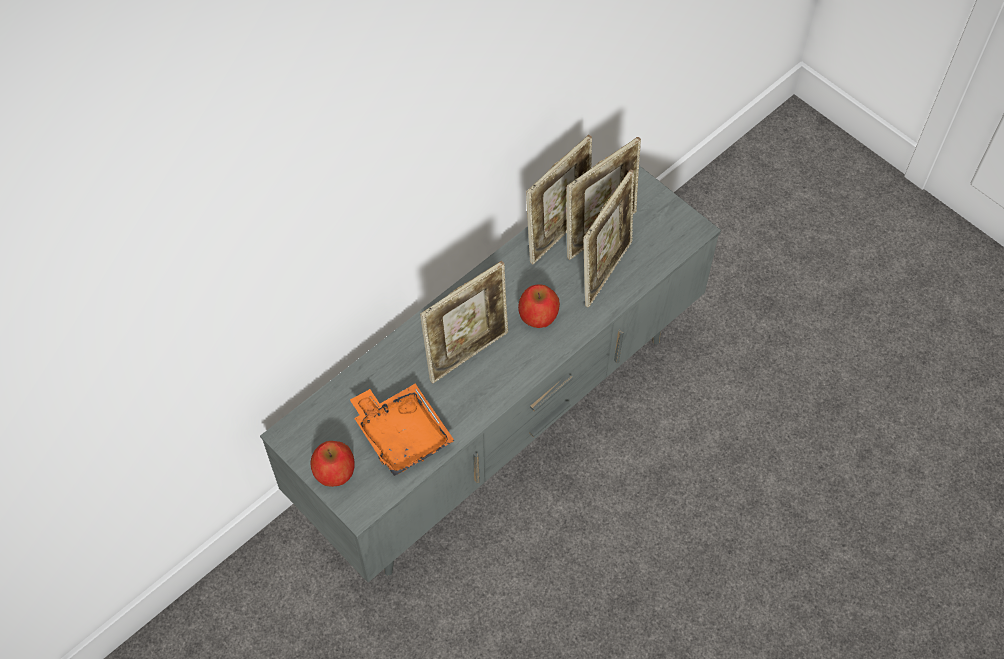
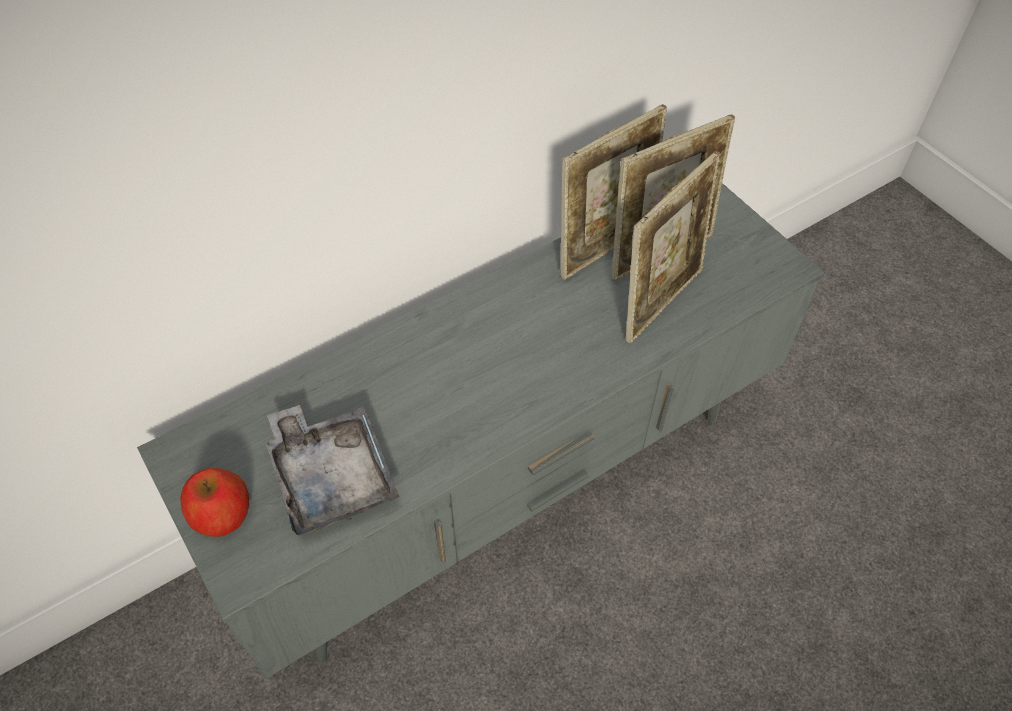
camera: 10 degrees right, 5 degrees down
(402, 434) = (332, 476): orange tray -> grey tray
(467, 353) = (452, 379): picture frame -> none
(538, 315) = (559, 343): apple -> none

